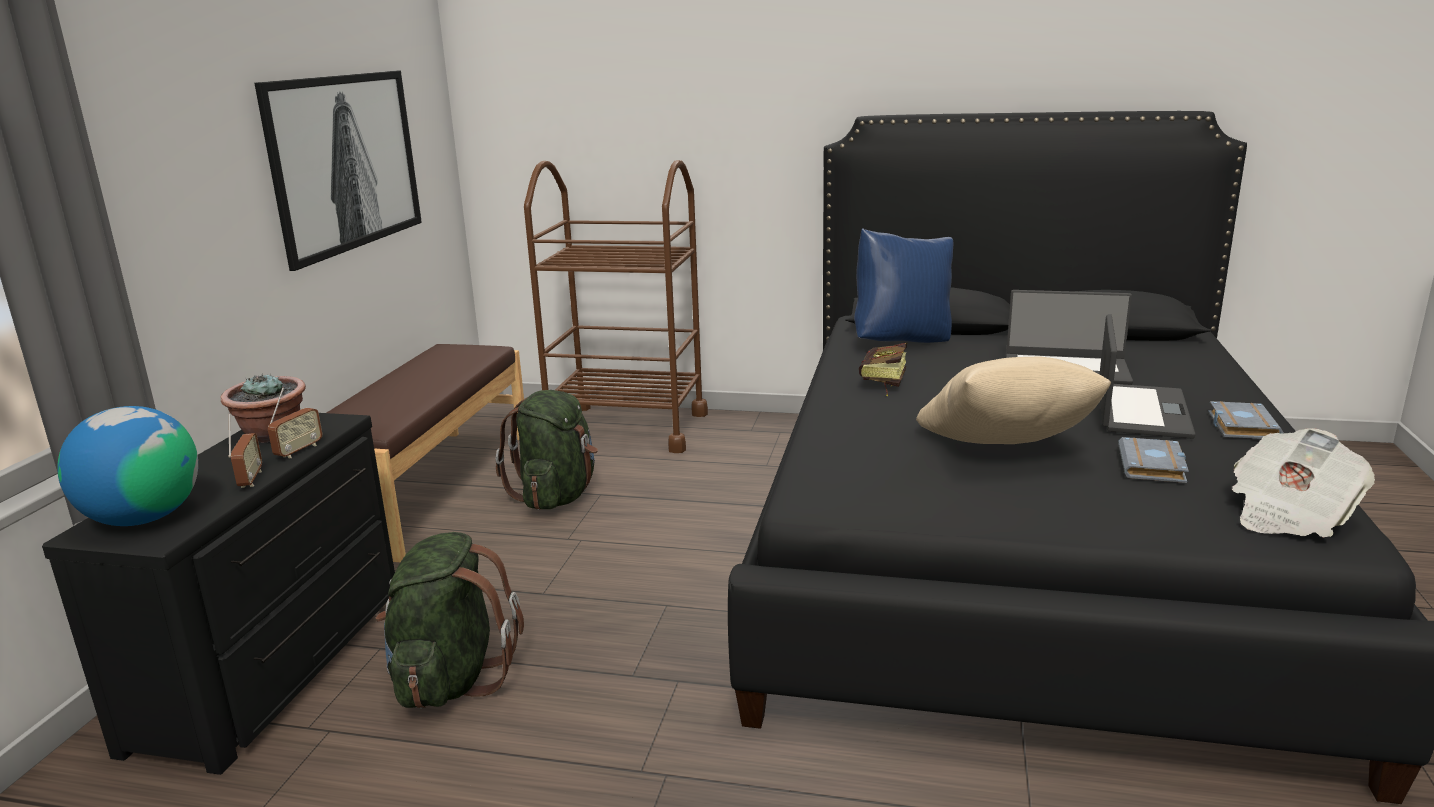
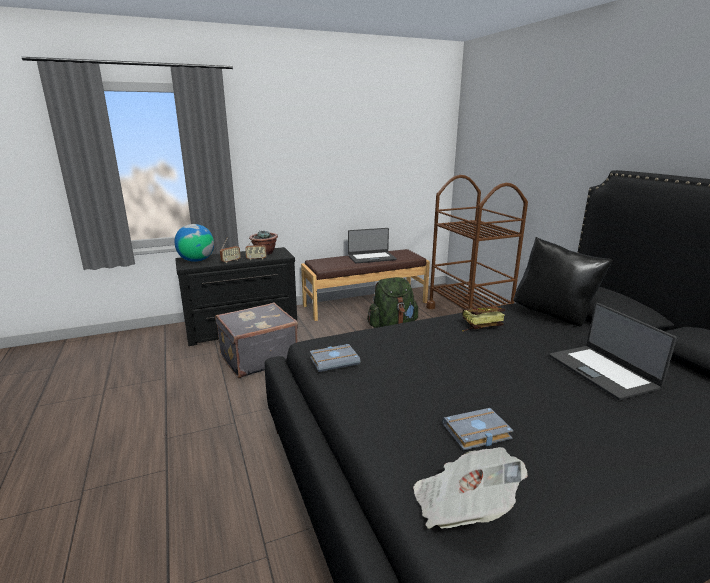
camera: 55 degrees right, 0 degrees up
(346, 162) = (370, 163): picture -> none
(451, 678) = (257, 358): green backpack -> grey suitcase
(902, 341) = (553, 316): blue pillow -> black pillow
(1006, 451) = (431, 378): beige pillow -> none
(1140, 411) = (571, 412): laptop -> laptop (371, 258)
(1239, 425) = (615, 462): grey book -> grey book (335, 360)

